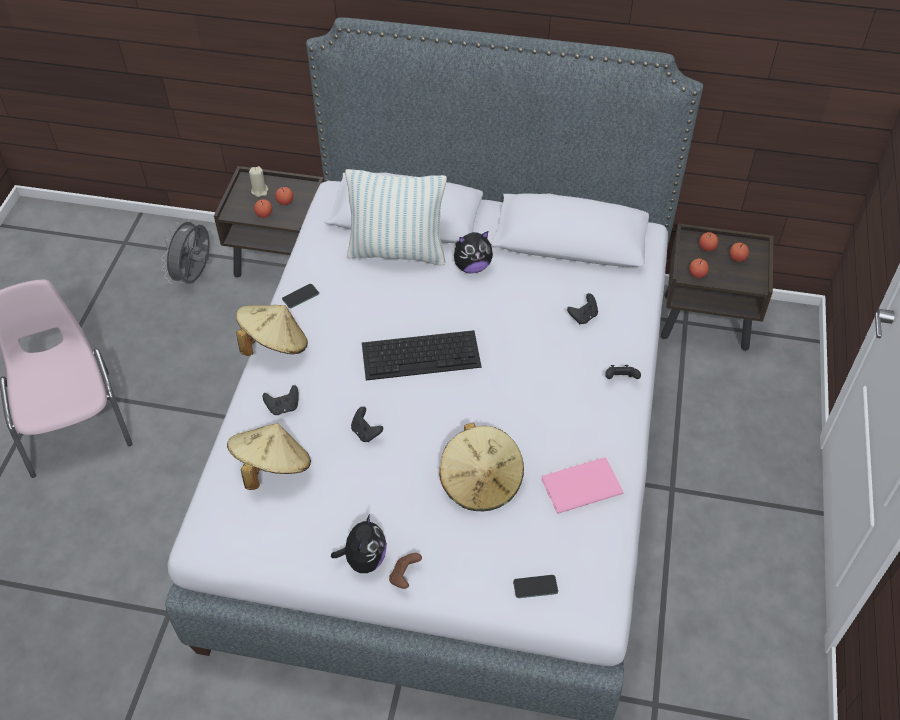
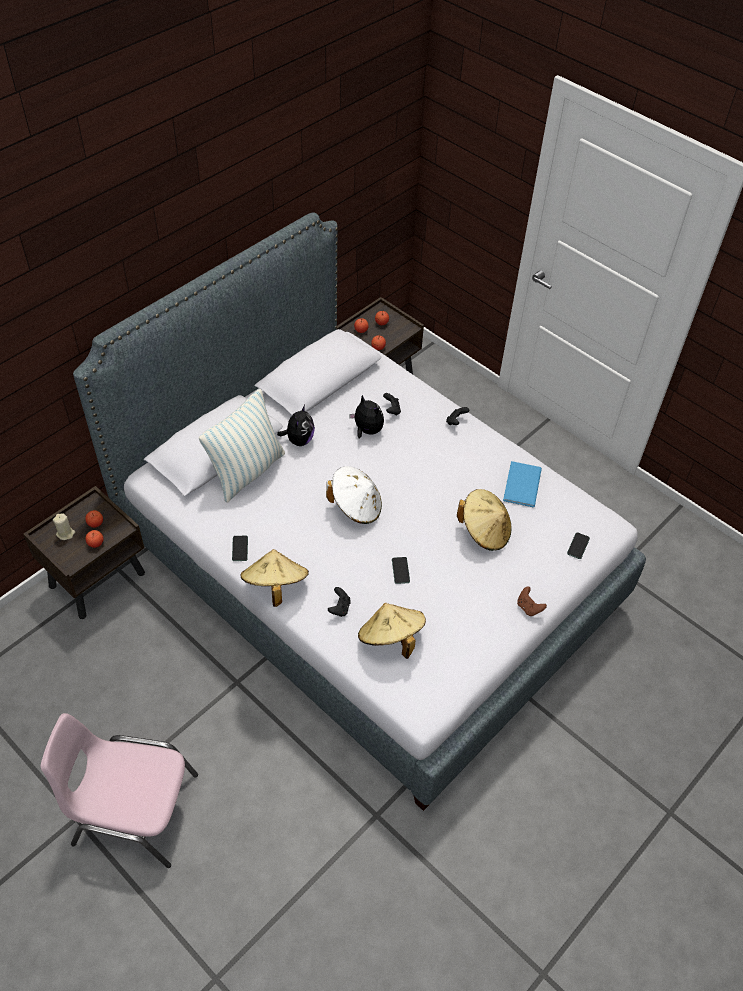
camera: 60 degrees left, 0 degrees up
(195, 276) = (54, 647): grey fan -> none
(364, 559) = (501, 623): plush toy -> plush toy (367, 431)
(366, 432) = (400, 570): black game controller -> phone
(422, 354) = (356, 507): keyboard -> white hat
(579, 485) = (520, 486): pink book -> blue book

